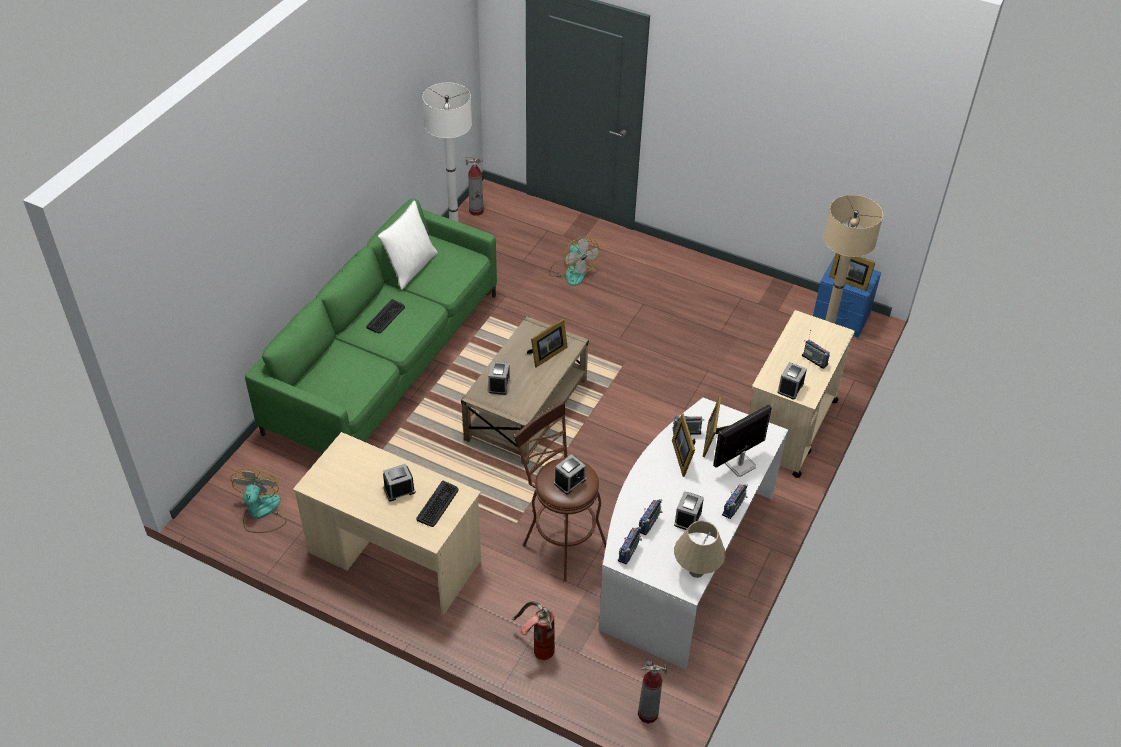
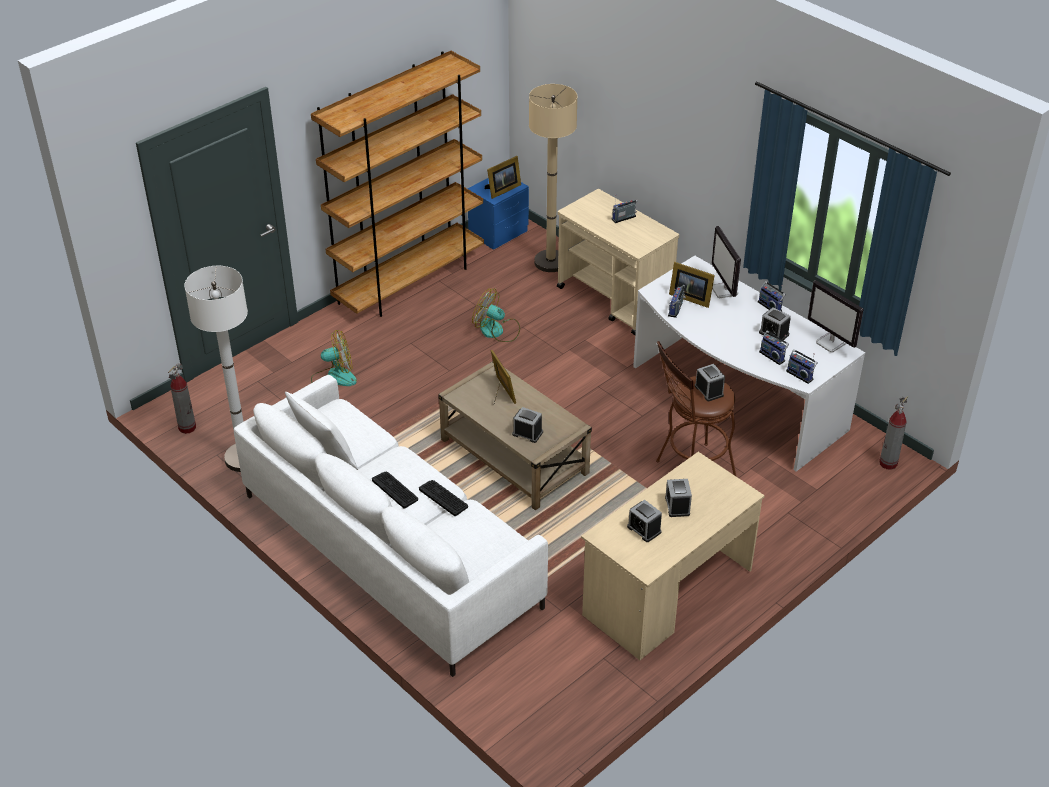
camera: 70 degrees left, 5 degrees down
(261, 513) = (570, 693): fan -> fan (497, 331)
(385, 362) = (391, 550): green sofa -> white sofa
(438, 504) = (705, 482): keyboard -> keyboard (443, 498)
(536, 647) = (804, 515): fire extinguisher -> none
(683, 456) = (703, 318): picture frame -> none
(696, 571) = (831, 343): beige table lamp -> monitor
(727, 280) = (409, 282): none -> brown bookcase
(790, 388) = (650, 239): alarm clock -> alarm clock (644, 529)

